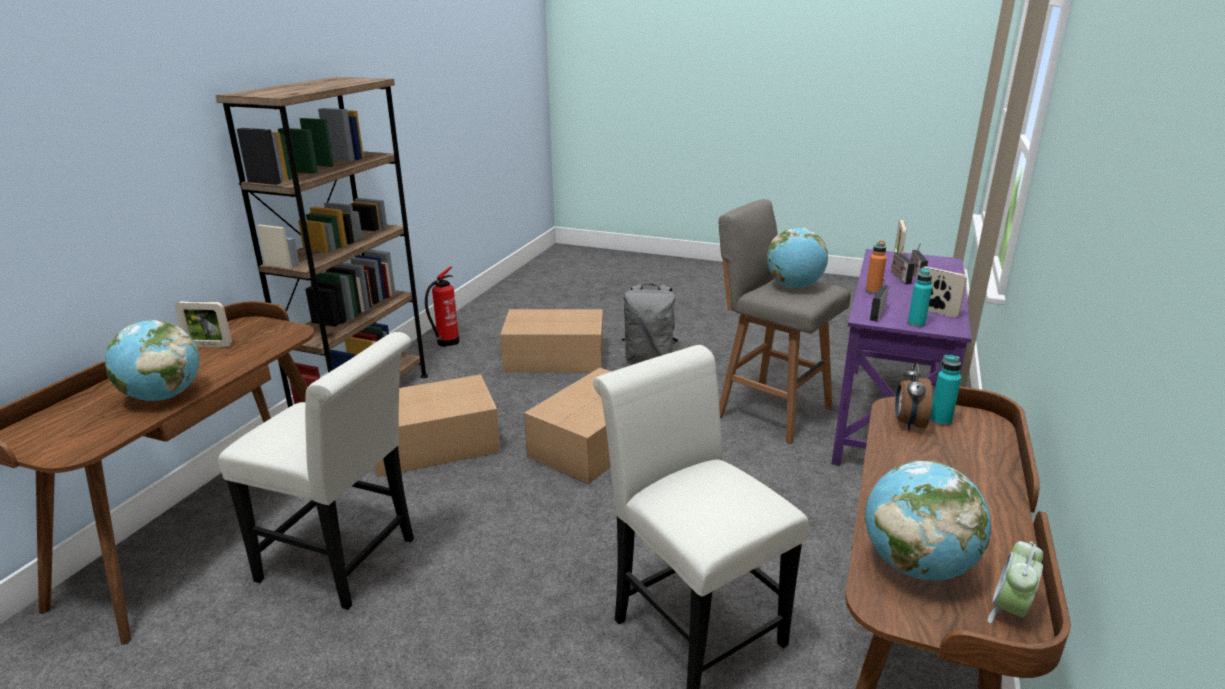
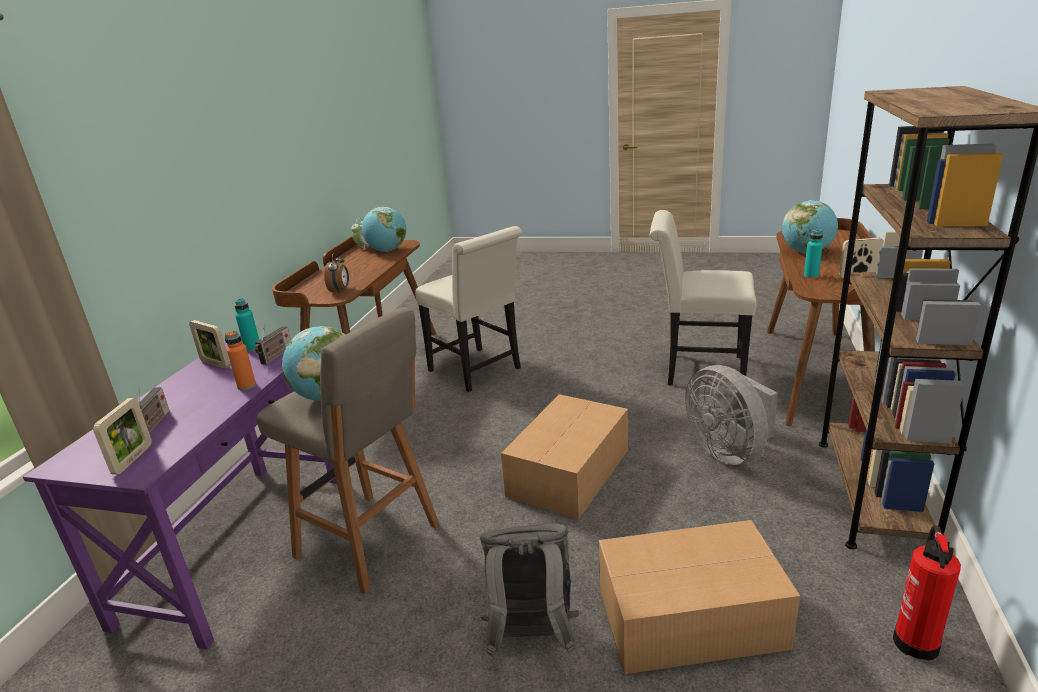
camera: 175 degrees right, 0 degrees up
(432, 444) = (729, 451): cardboard box -> grey fan
(899, 277) = (183, 416): radio -> none
(940, 420) = (319, 294): turquoise bottle -> turquoise bottle (811, 276)

